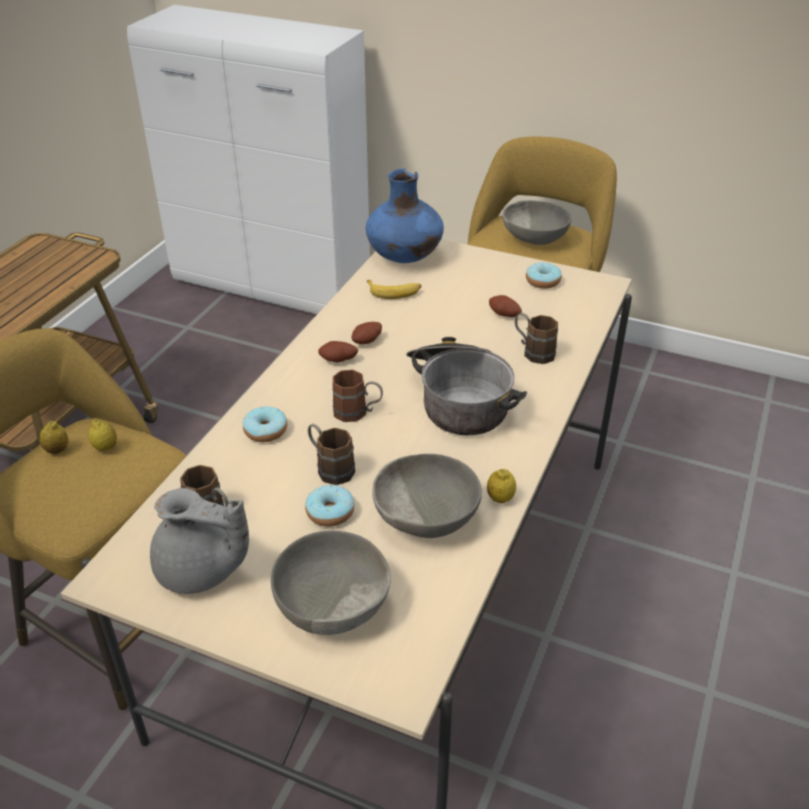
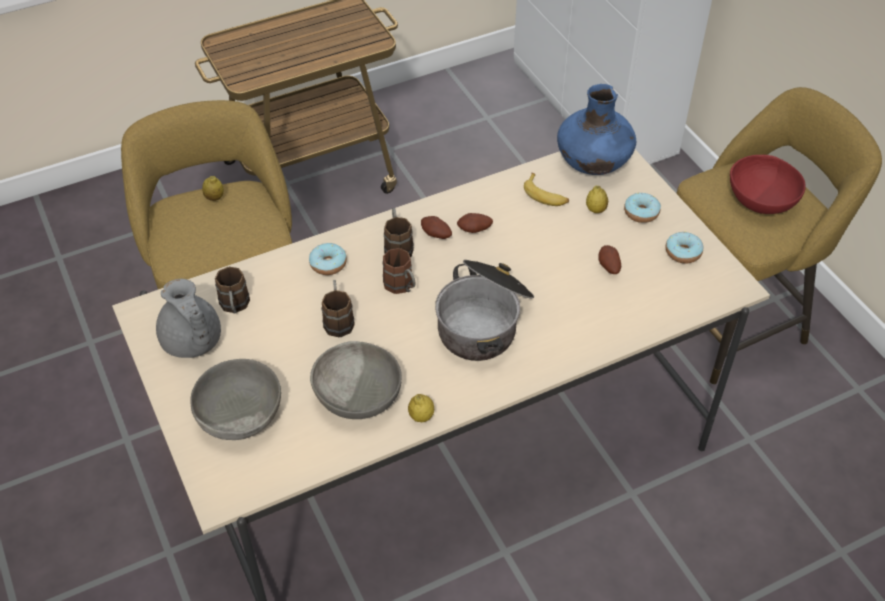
camera: 40 degrees right, 10 degrees up
(105, 447) = (243, 213): lemon -> lemon (595, 210)
(330, 512) = (304, 352): donut -> donut (641, 213)
(533, 351) = (591, 314): brown mug -> brown mug (397, 246)
(535, 238) = (761, 200): grey bowl -> red bowl

